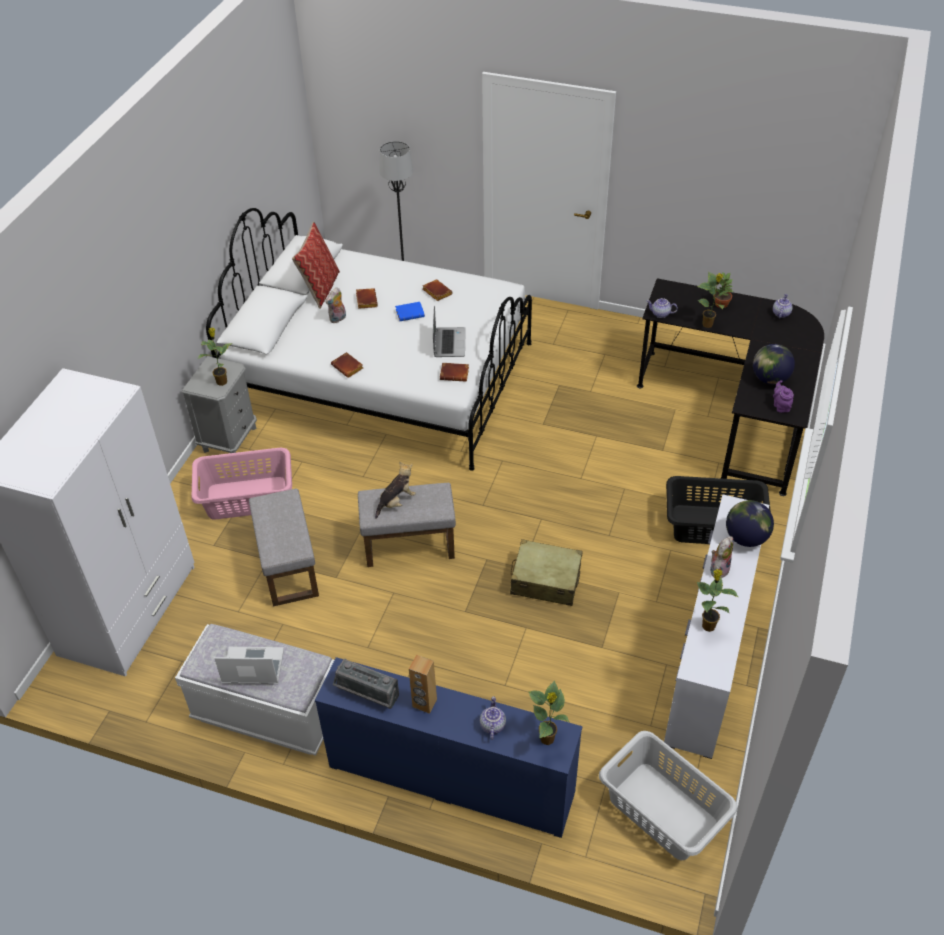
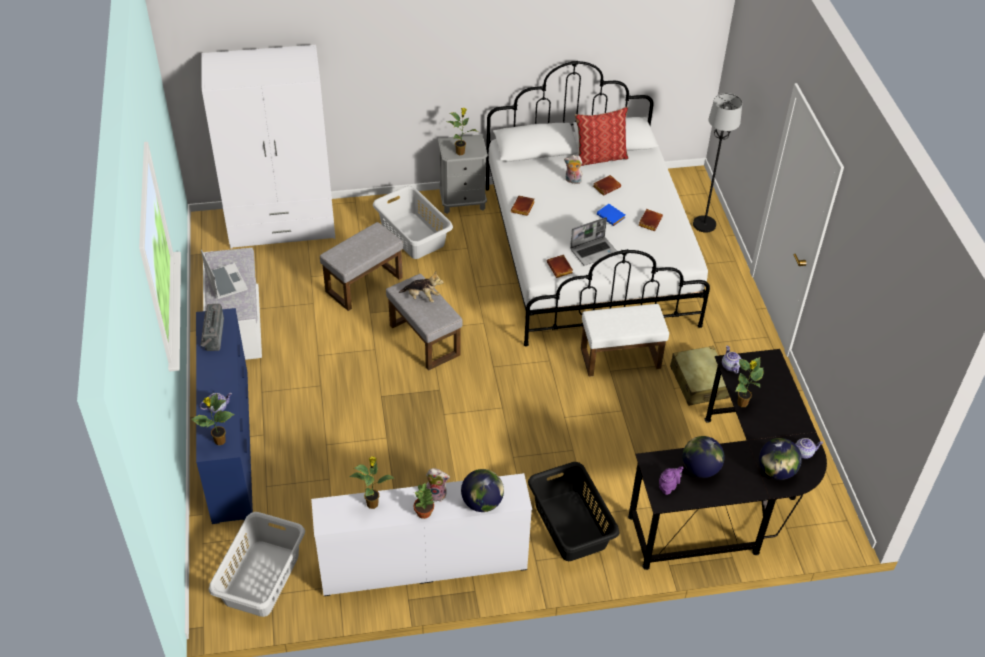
camera: 60 degrees right, 0 degrees up
(246, 497) = (413, 235): pink laundry basket -> grey laundry basket
(424, 703) = (219, 366): brown speaker -> none
(531, 410) = (621, 357): none -> white ottoman
(545, 580) = (439, 433): beige suitcase -> beige suitcase (699, 382)
(721, 303) = (781, 404): potted plant -> potted plant (424, 512)
(793, 336) = (776, 471): none -> globe

